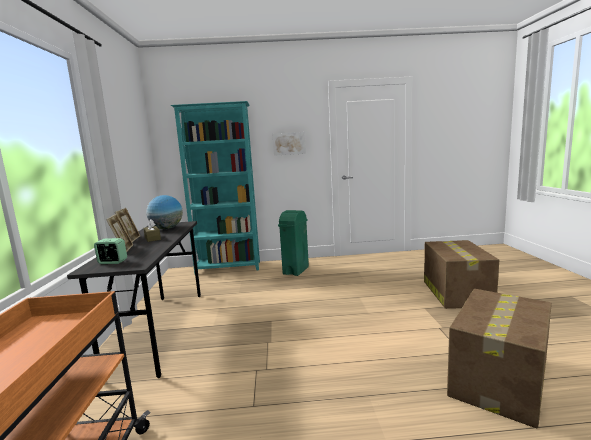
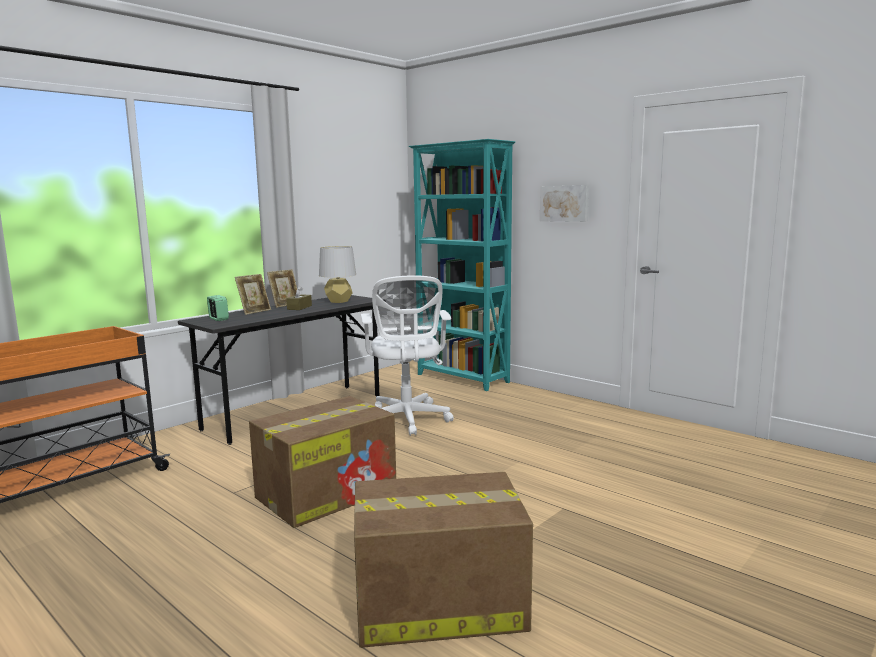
camera: 45 degrees right, 0 degrees up
(167, 228) = (338, 301): globe -> grey table lamp
(254, 302) = (407, 420): none -> white office chair
(295, 270) = (523, 406): green trash can -> none
(456, 293) = (663, 516): cardboard box -> cardboard box (328, 493)

